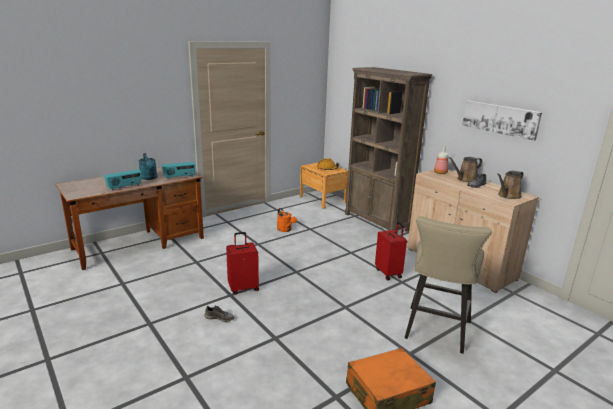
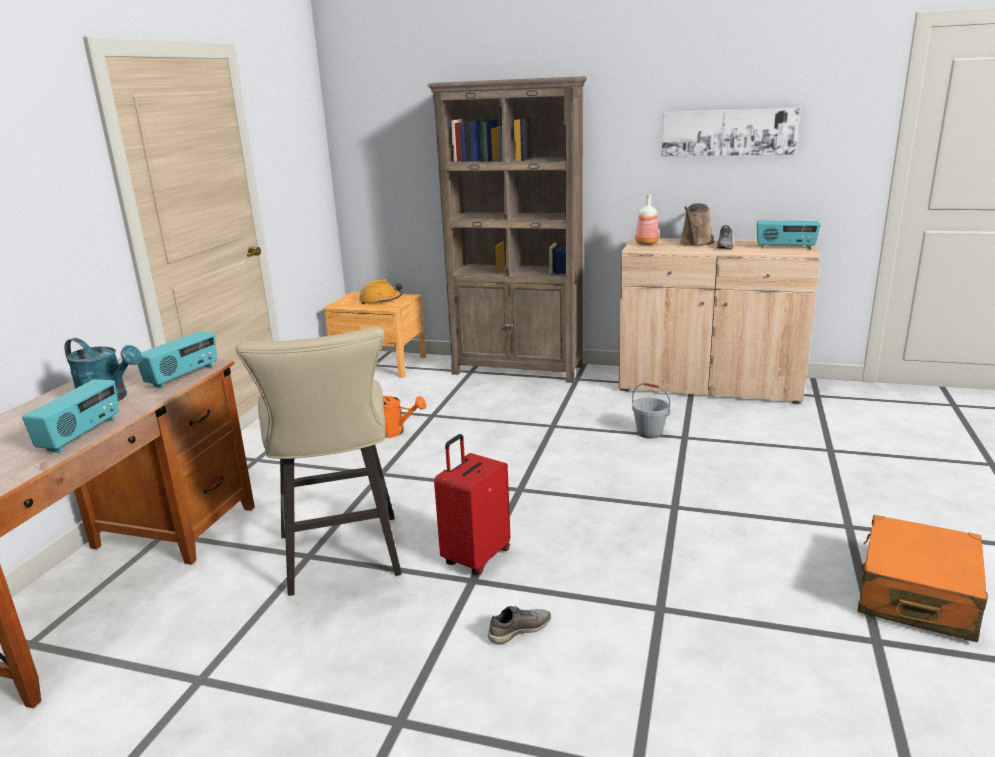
camera: 35 degrees left, 0 degrees up
(389, 273) = (650, 433): red suitcase -> grey bucket
(436, 332) = (827, 483): beige stool -> beige stool (342, 560)
(508, 196) = (785, 247): brown watering can -> radio

